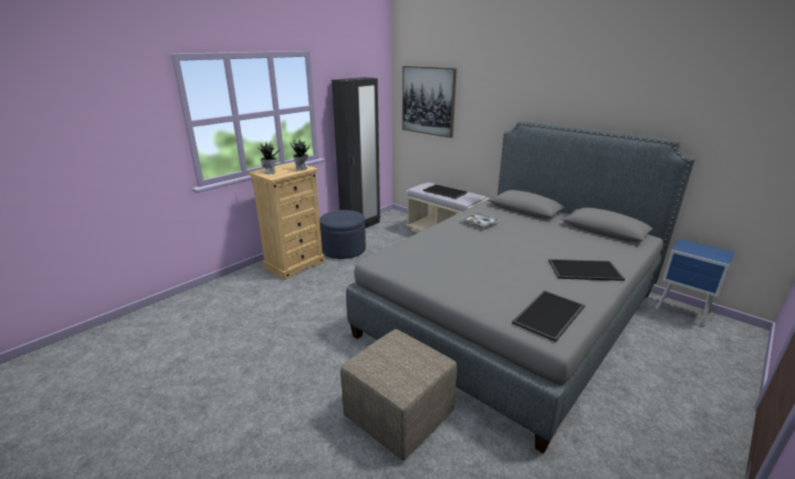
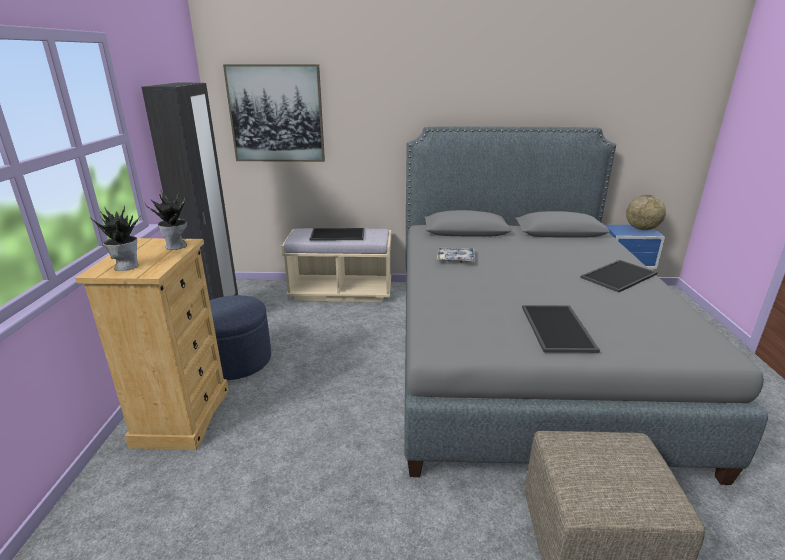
camera: 40 degrees left, 0 degrees up
(550, 315) = (682, 333): tray -> tray (559, 328)
(715, 252) = (641, 229): none -> globe

